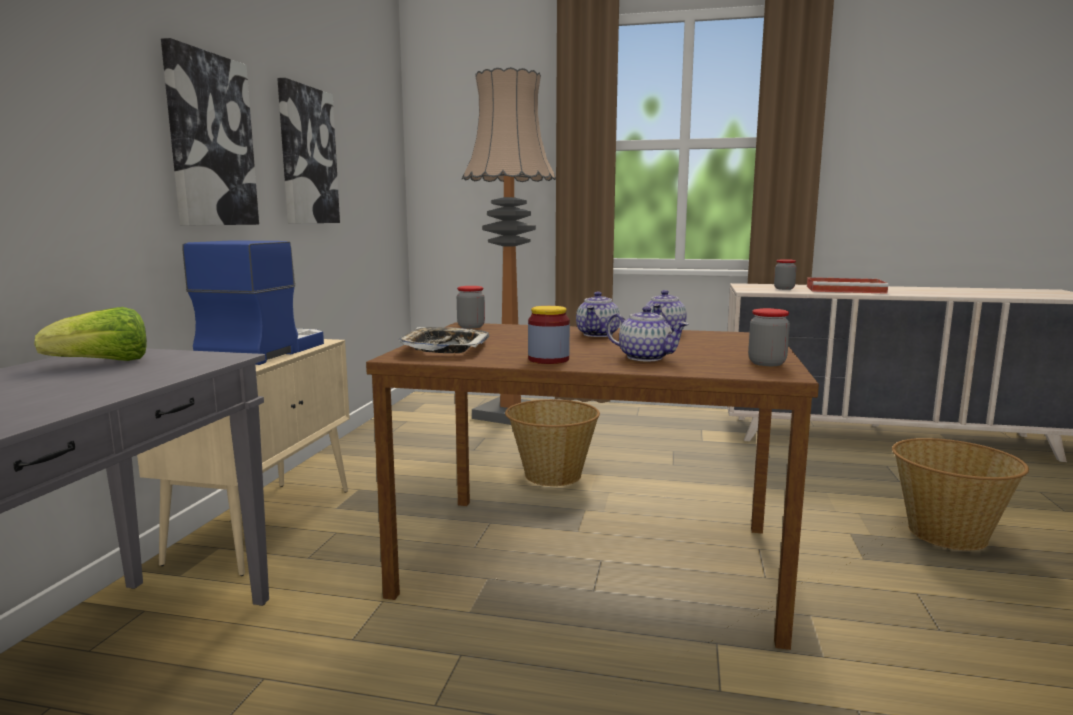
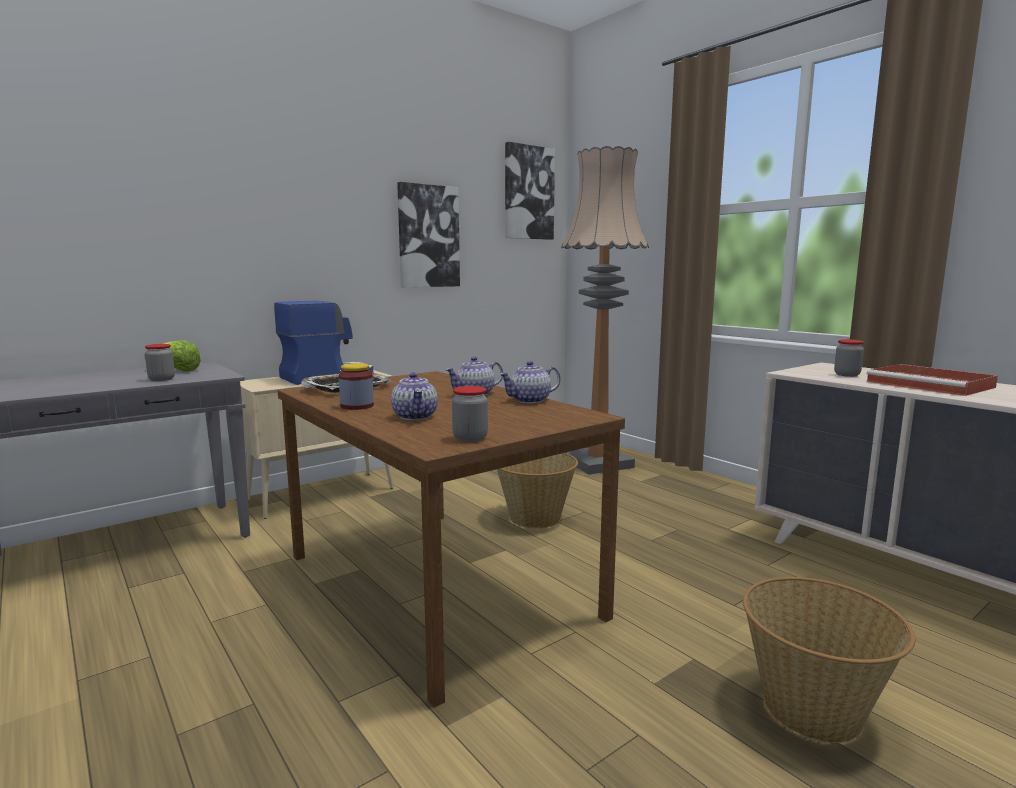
camera: 40 degrees right, 0 degrees up
(210, 141) = (323, 233): picture -> picture (528, 193)
(471, 326) = (428, 375): jar -> jar (161, 379)

